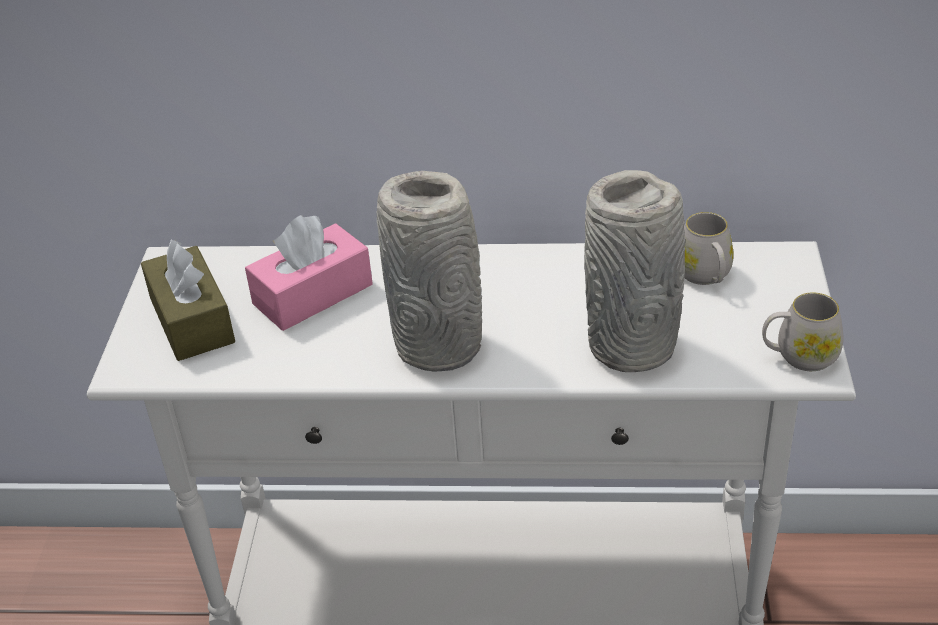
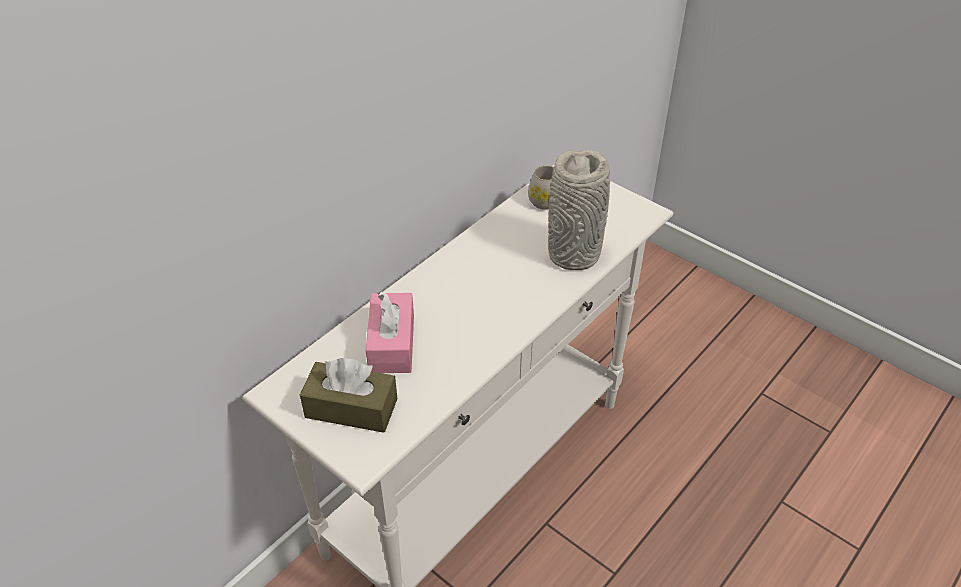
camera: 55 degrees left, 5 degrees up
(441, 347) = (499, 318): grey vase -> none
(799, 356) = (635, 211): white mug -> none

